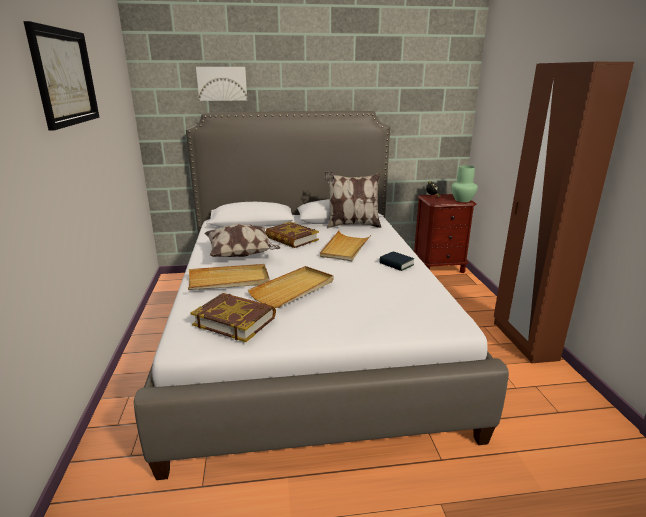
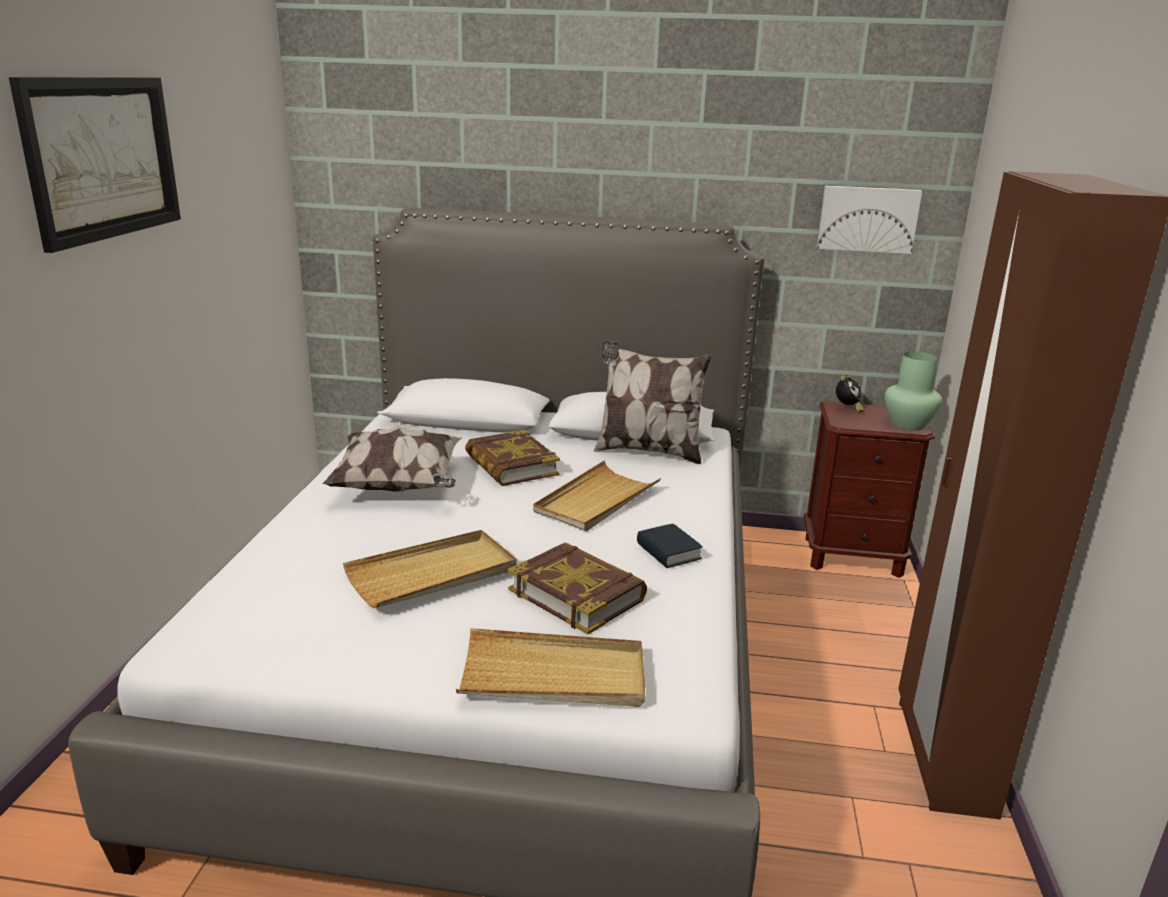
camera: 15 degrees right, 0 degrees up
(222, 83) = (445, 156): picture -> picture (867, 219)
(229, 280) = (337, 536): beige tray -> beige tray (553, 675)
(235, 321) = (288, 620): book -> book (577, 594)

